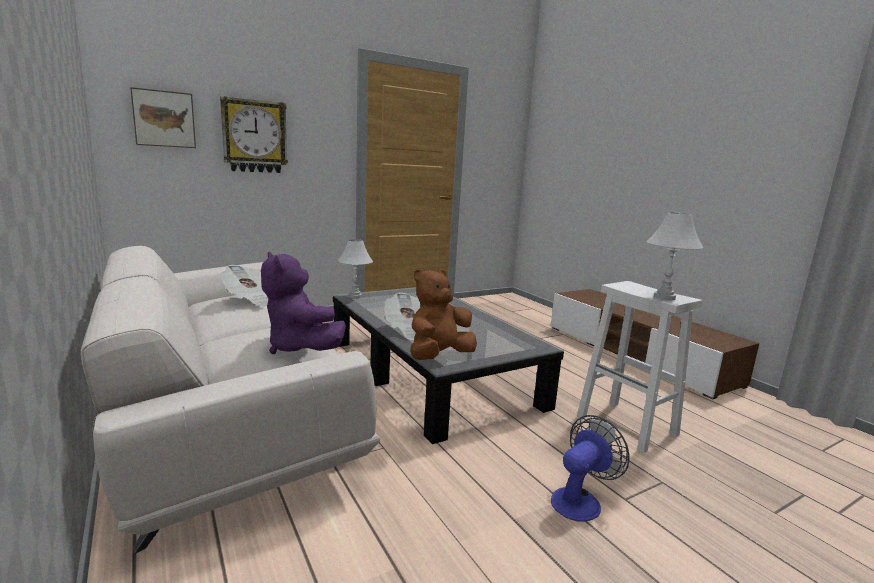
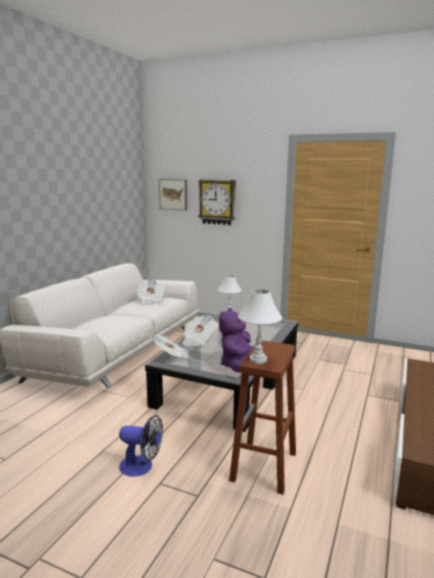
camera: 55 degrees right, 0 degrees up
(300, 348) = (106, 327): purple plush toy -> purple plush toy (238, 366)
(439, 356) = (171, 357): brown plush toy -> newspaper
(628, 426) = (264, 467): white stool -> brown stool

